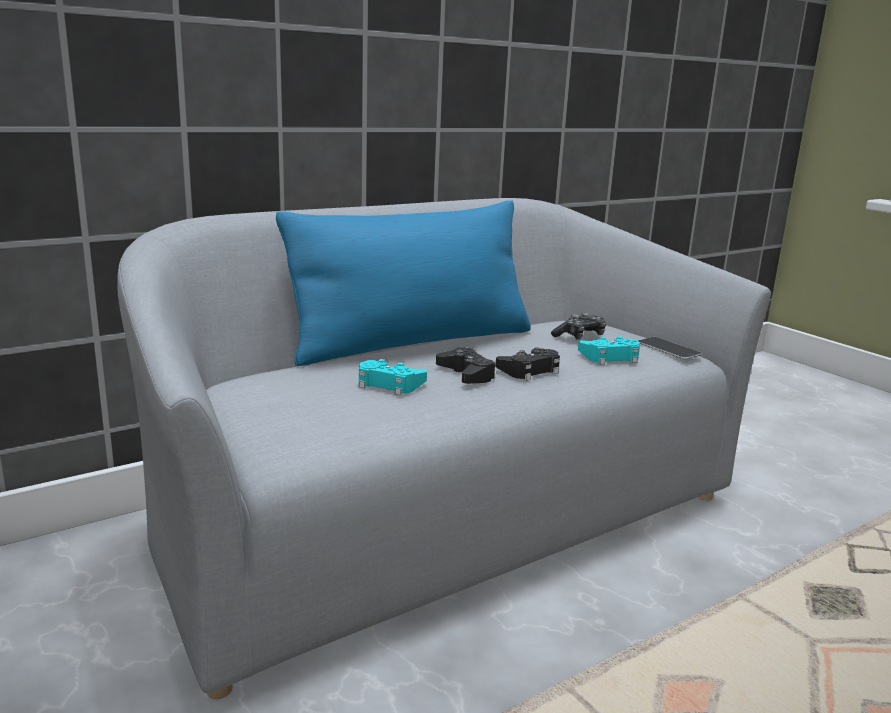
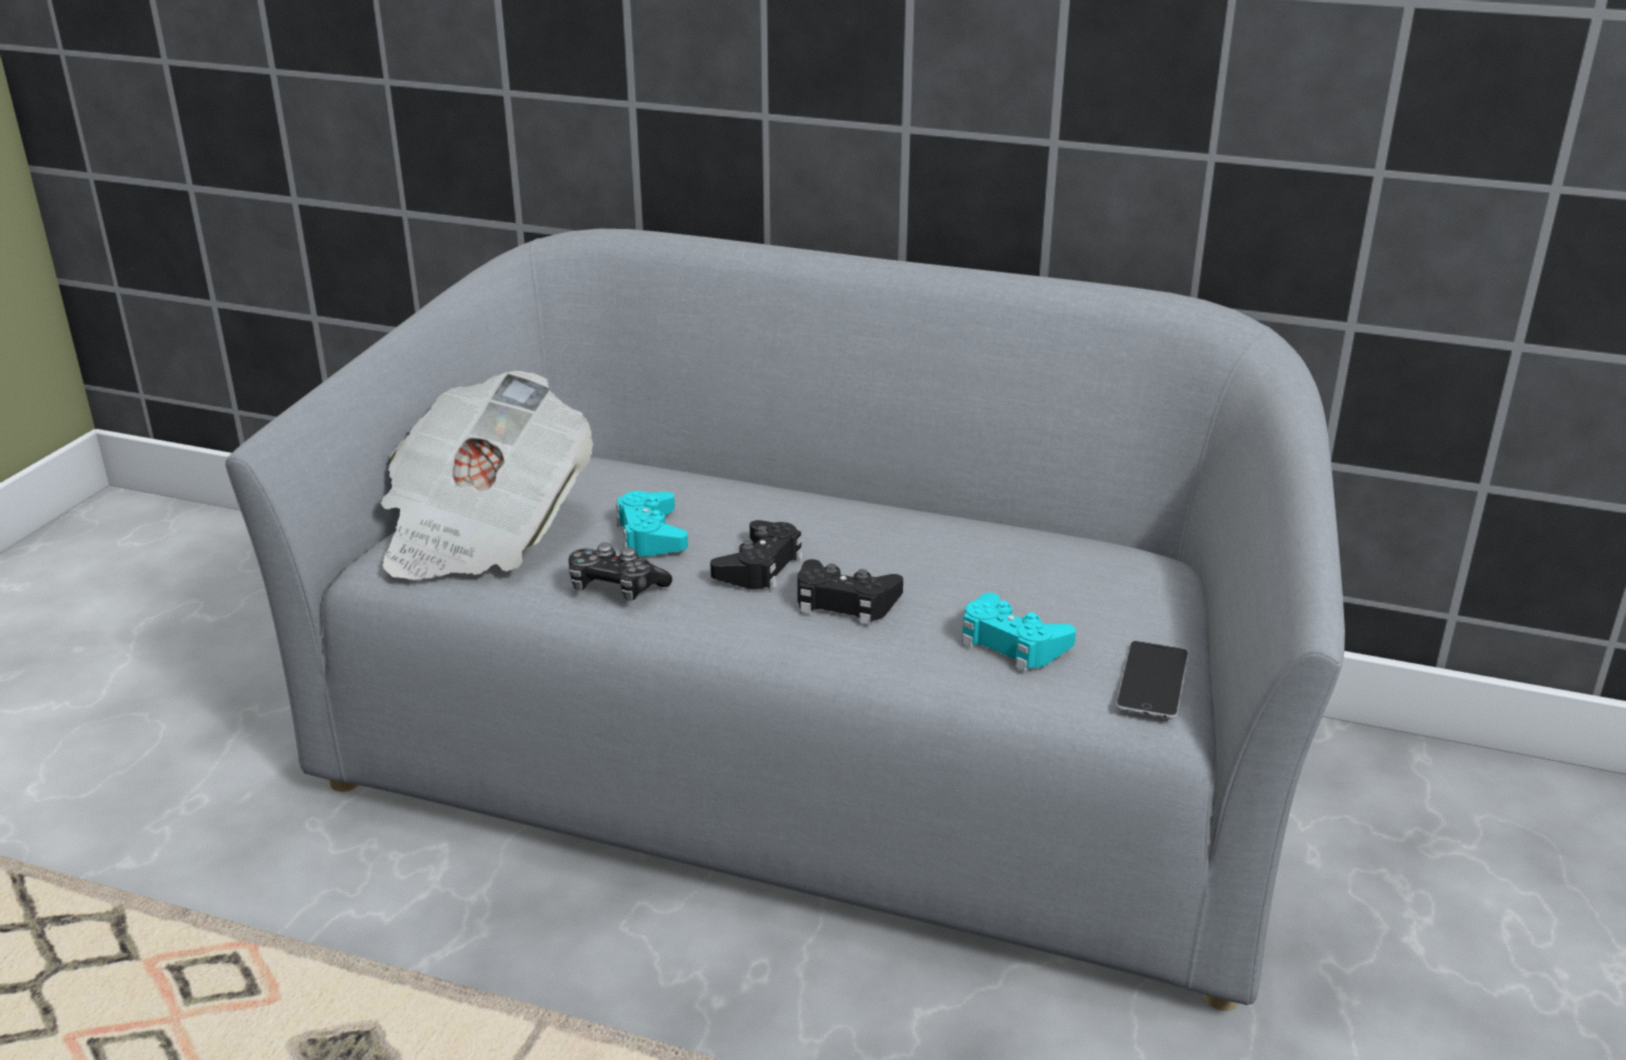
camera: 55 degrees right, 10 degrees up
(296, 420) = (482, 531): none -> newspaper
(413, 342) = (827, 492): blue pillow -> none
(580, 336) = (1069, 590): game controller -> game controller (615, 588)

